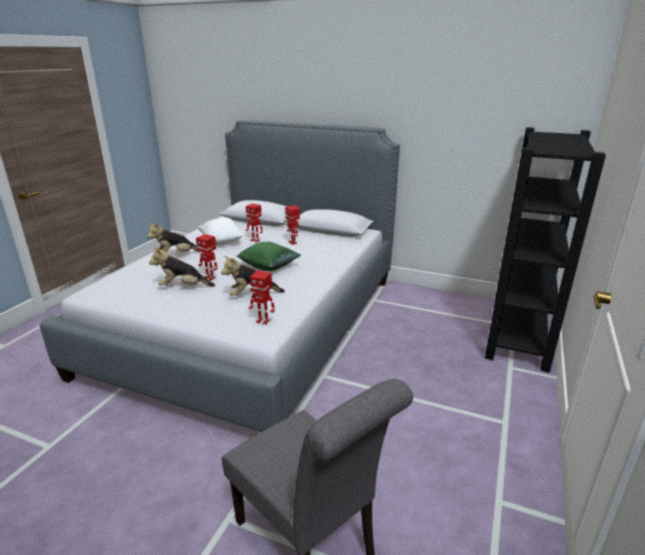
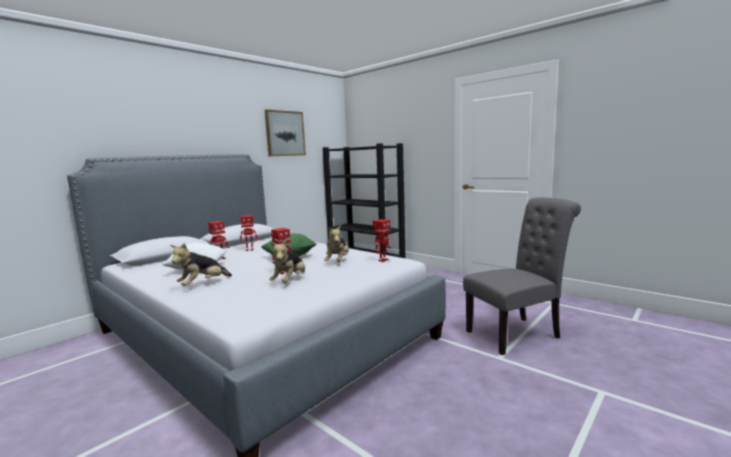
camera: 70 degrees left, 15 degrees down
(175, 256) = (203, 284): plush toy -> plush toy turned 45 degrees clockwise
(456, 101) = (285, 133): none -> picture

